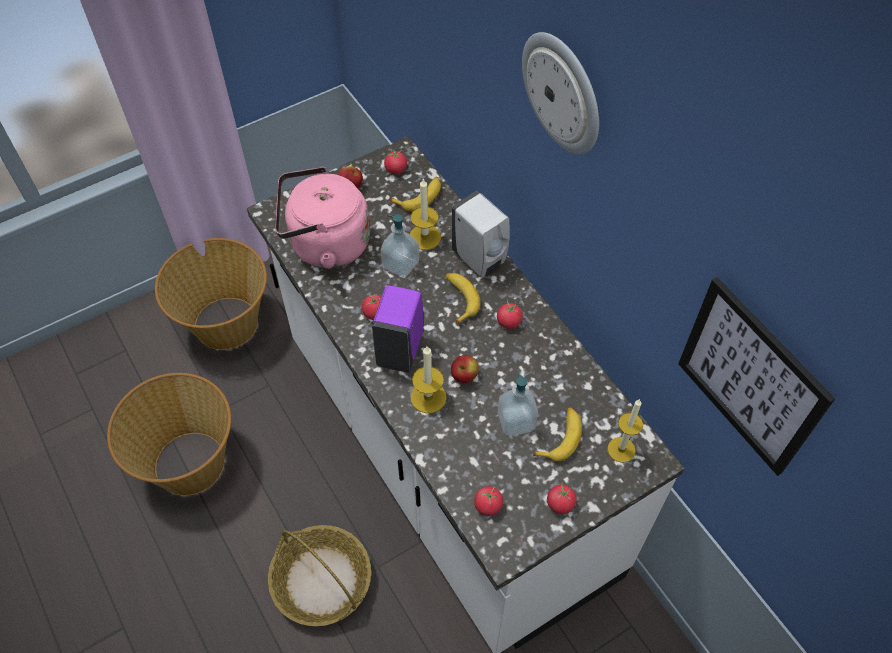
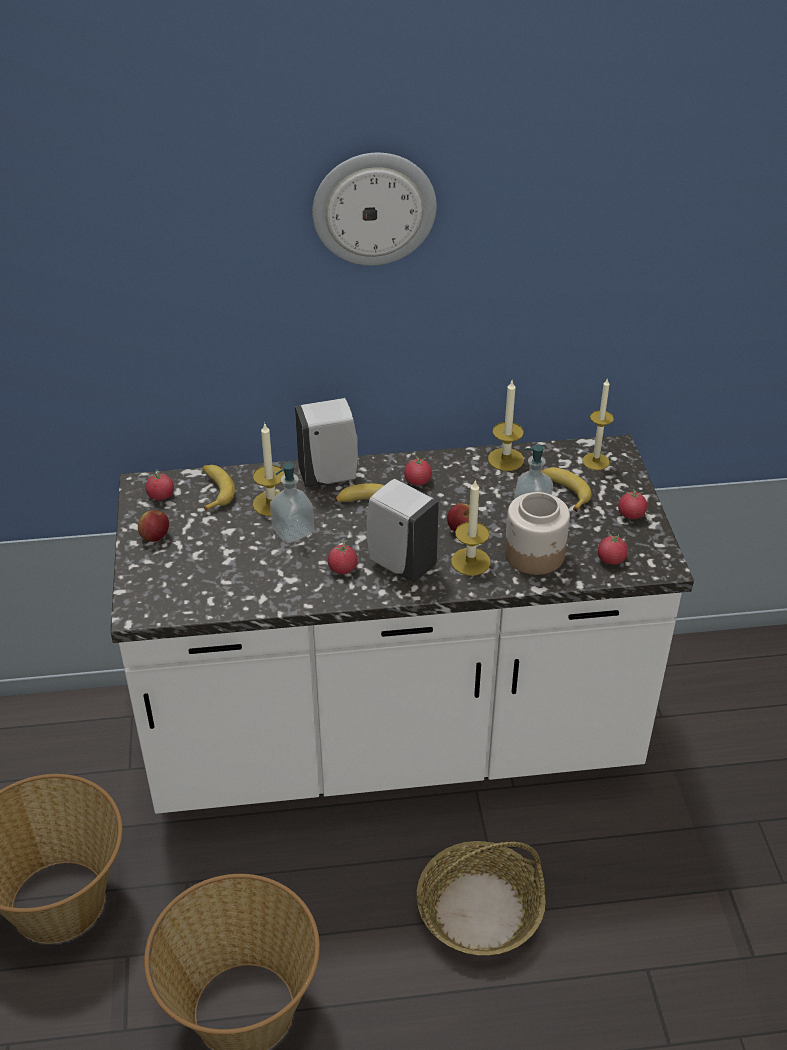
camera: 65 degrees left, 15 degrees down
(325, 245) = (221, 580): pink kettle -> none
(400, 348) = (400, 563): purple soap dispenser -> white soap dispenser
(462, 442) = (535, 554): none -> jar
(578, 376) = (505, 459): none -> candle
(750, 378) = (661, 278): picture -> none

